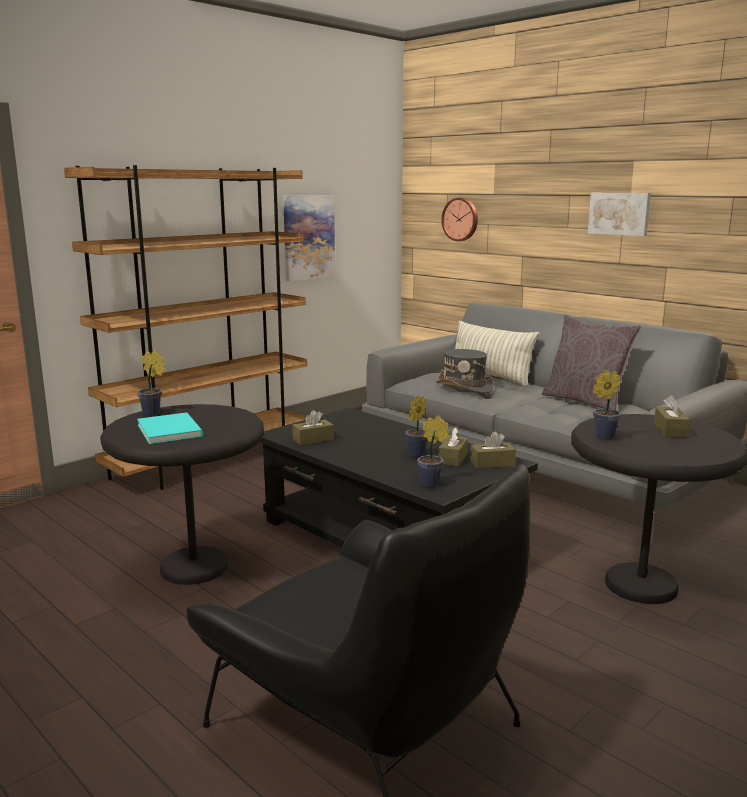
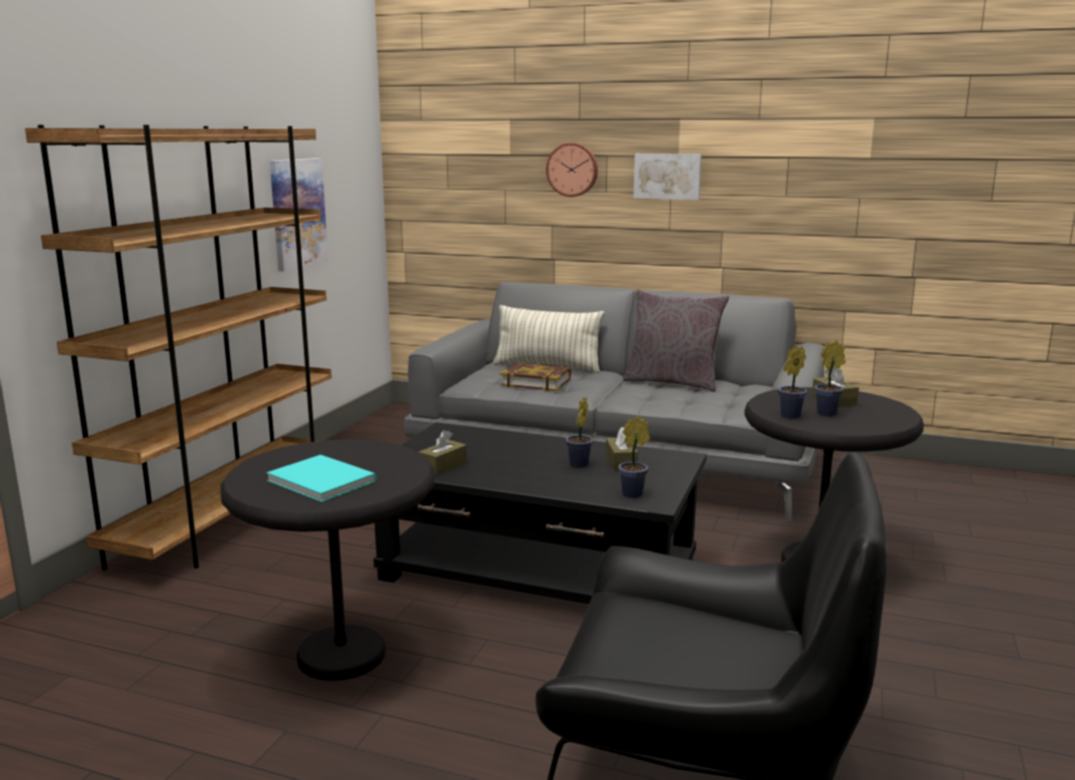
camera: 25 degrees left, 0 degrees up
(153, 414) = (266, 463): potted plant -> potted plant (829, 413)
(461, 219) = (468, 185): wall clock -> wall clock (572, 169)
(464, 387) = (536, 382): grey hat -> book
(492, 463) = (665, 461): brown tissue box -> none

